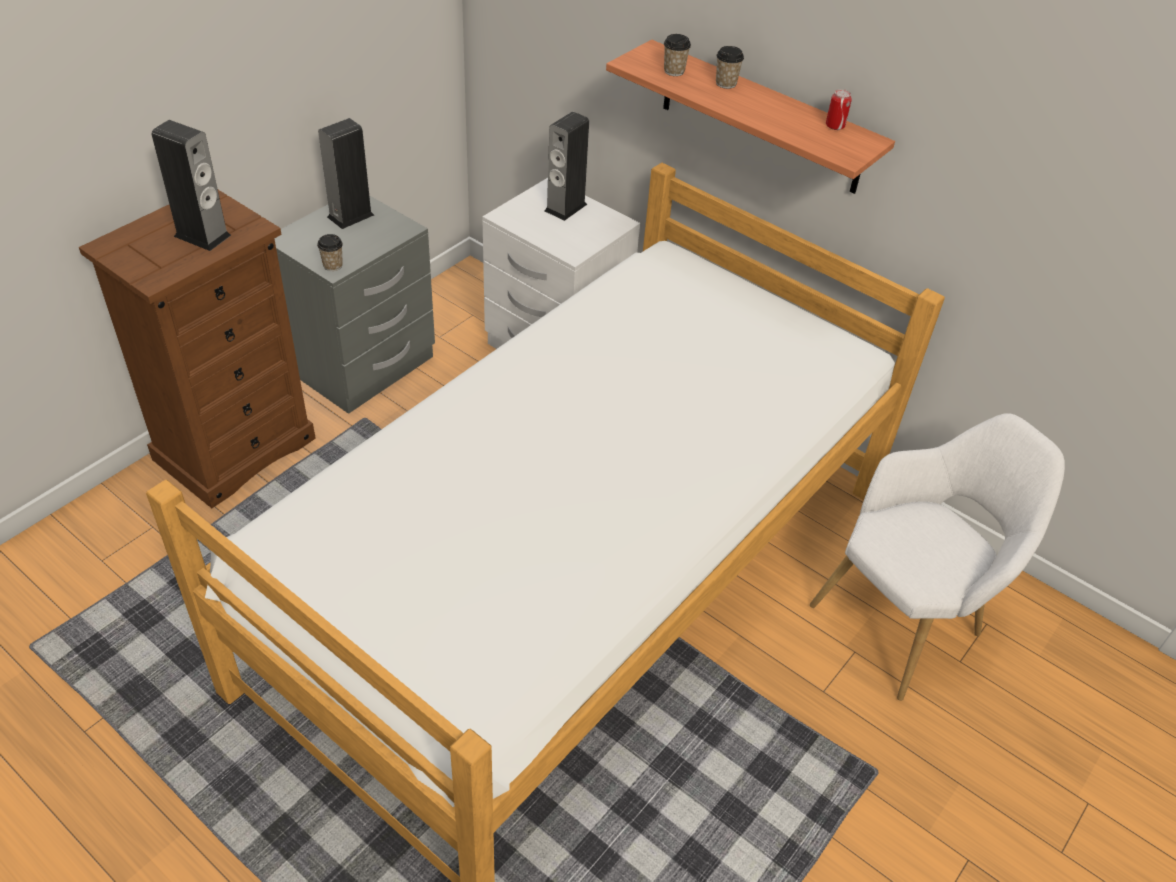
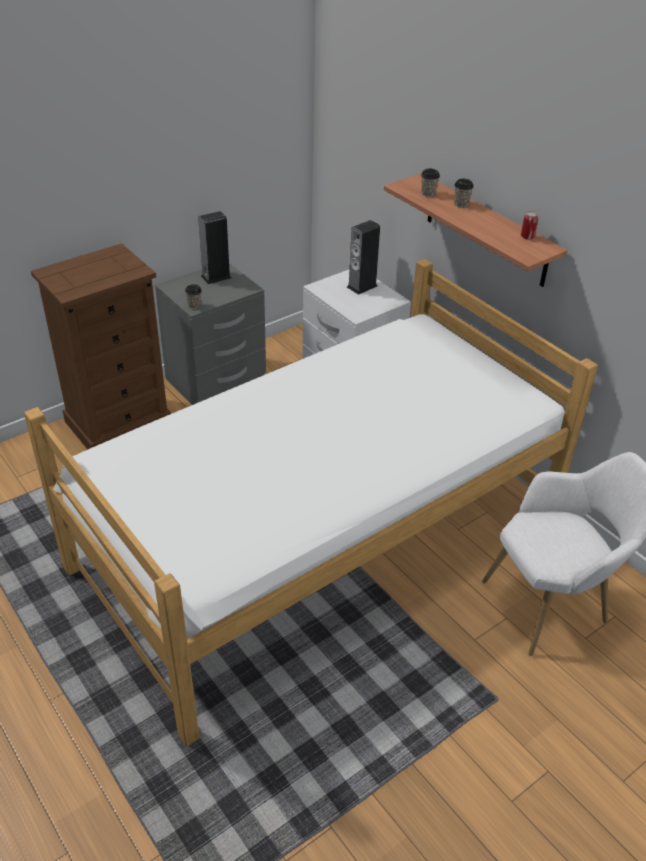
camera: 15 degrees right, 5 degrees down
(202, 236) = (106, 272): speaker -> none

